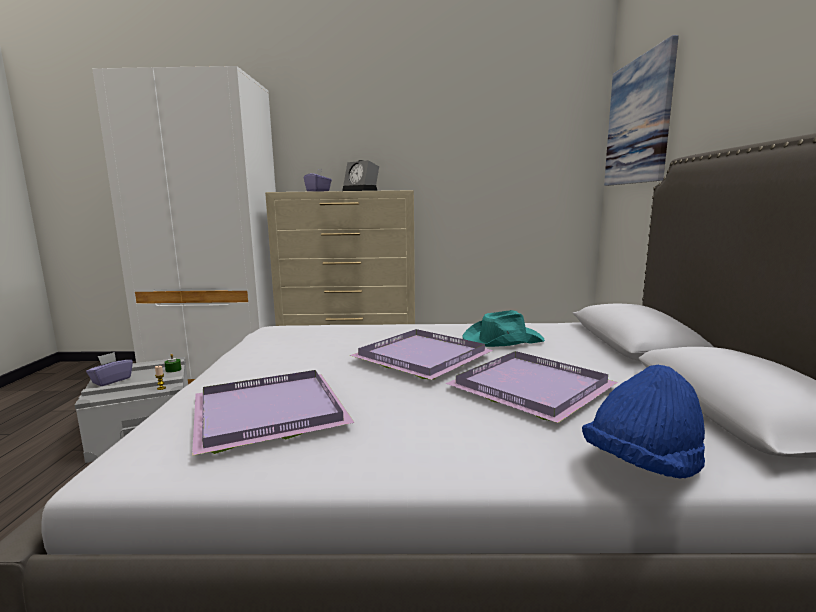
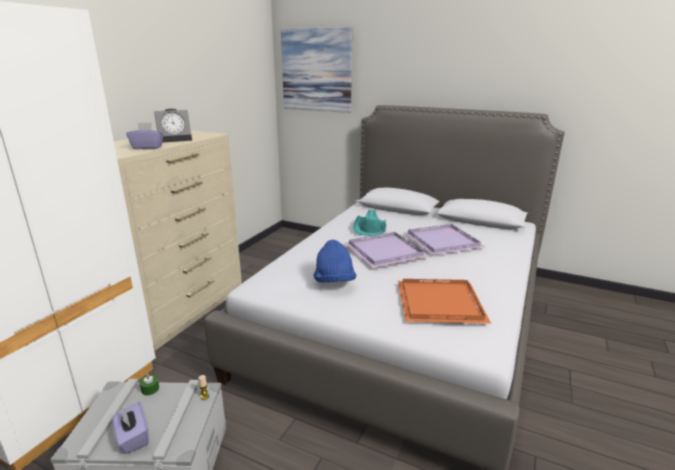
camera: 65 degrees left, 10 degrees up
(267, 414) = (441, 304): purple tray -> orange tray
(642, 465) = (514, 246): blue hat -> blue hat (334, 282)

